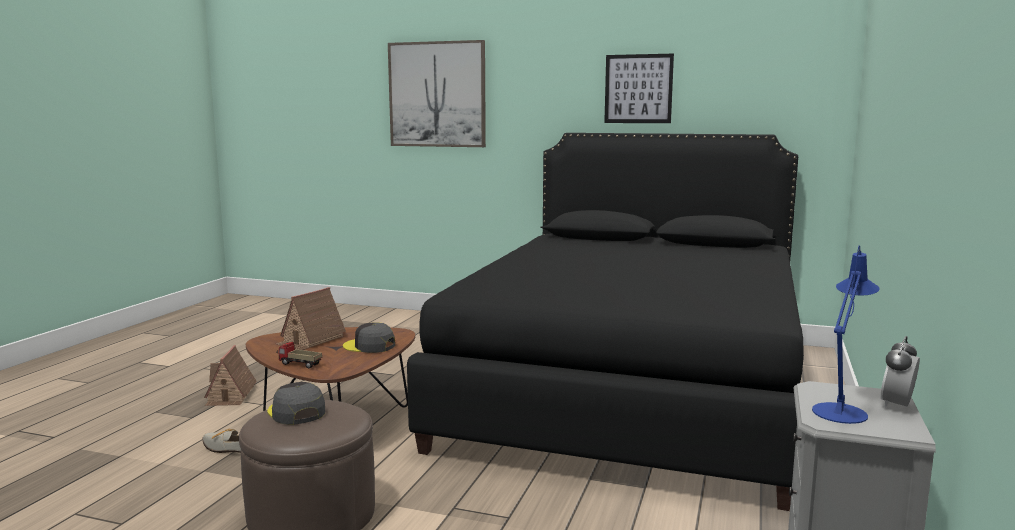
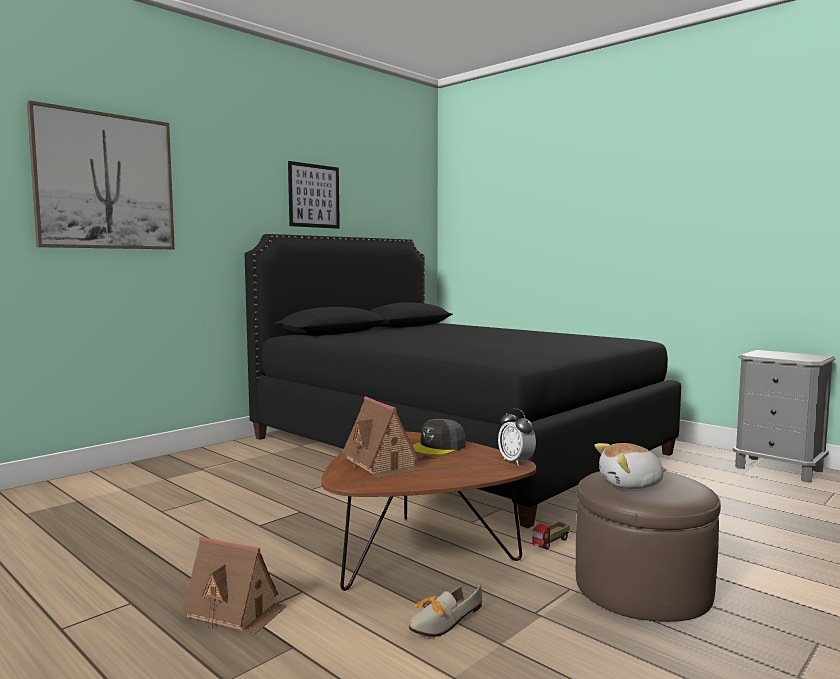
camera: 65 degrees left, 5 degrees down
(296, 412) = (631, 484): grey cap -> plush toy
(299, 365) = (477, 473): toy truck -> toy truck (551, 543)
(841, 410) = (790, 357): blue table lamp -> none
(897, 405) = (780, 352): alarm clock -> alarm clock (516, 461)

